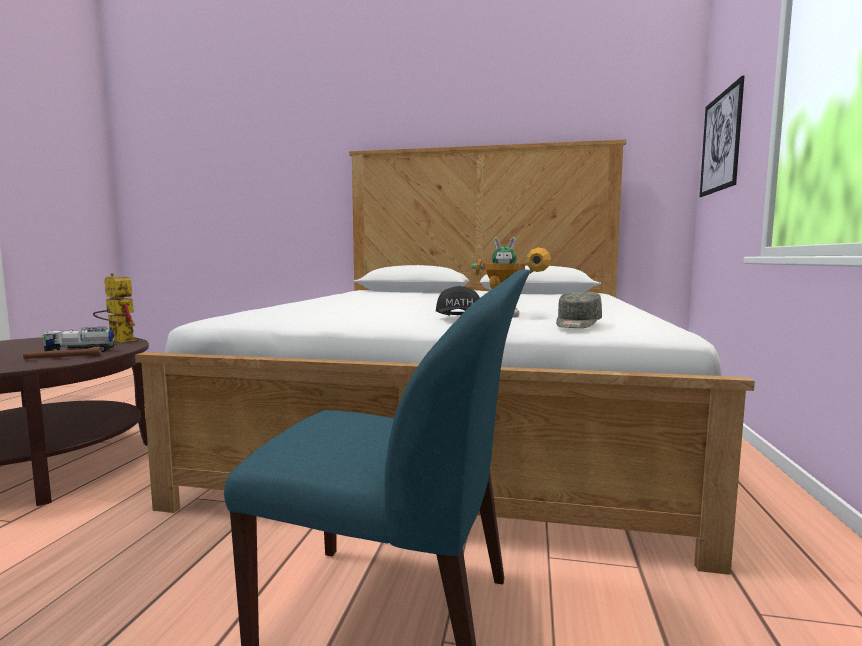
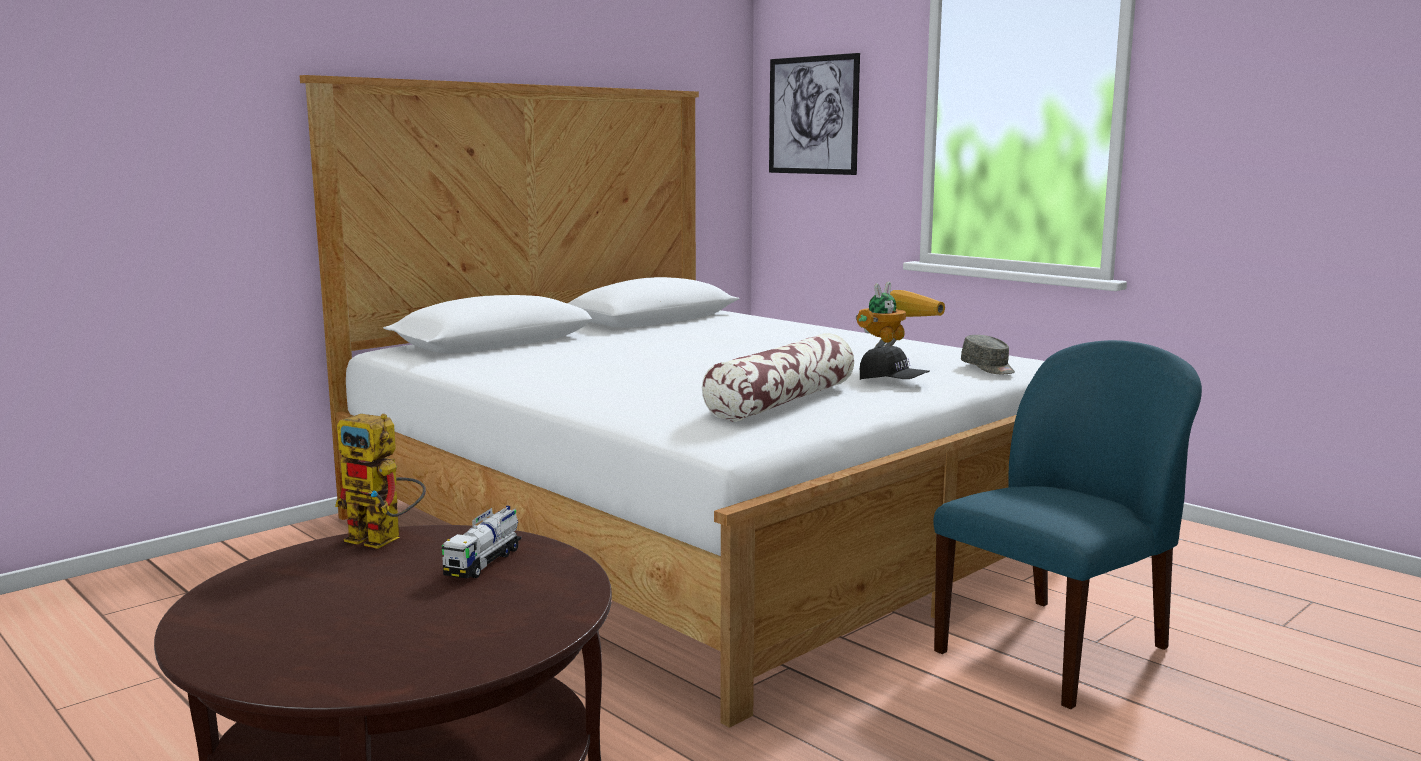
camera: 55 degrees left, 5 degrees up
(63, 358) = (536, 572): brown flashlight -> none
(117, 340) = (385, 540): toy robot -> toy robot turned 135 degrees counterclockwise
(341, 313) = (781, 402): none -> pillow

